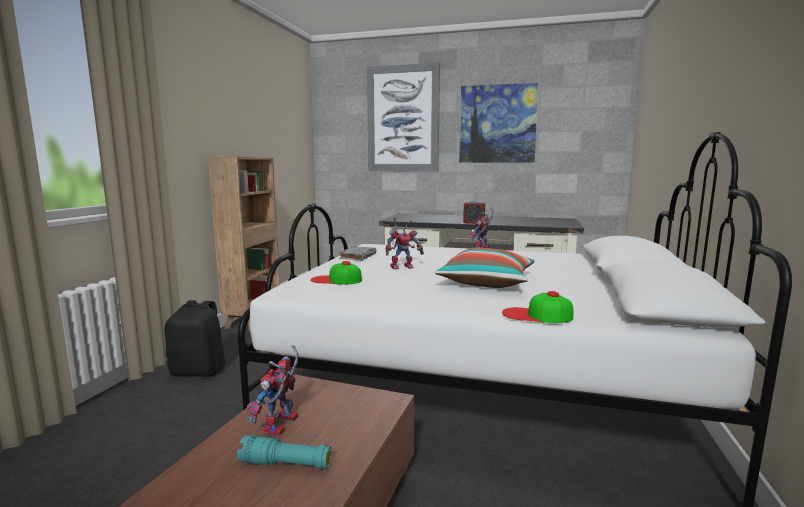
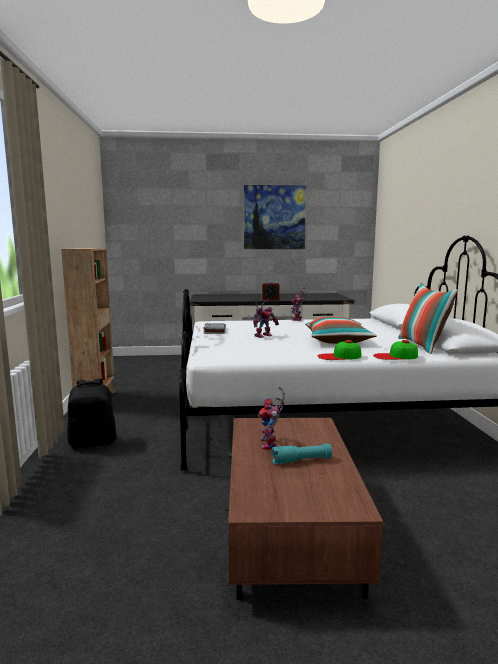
camera: 20 degrees left, 0 degrees up
(336, 280) = (231, 348): cap -> cap (339, 356)
(403, 119) = (193, 211): picture -> none
(606, 302) = (423, 346): none -> pillow

